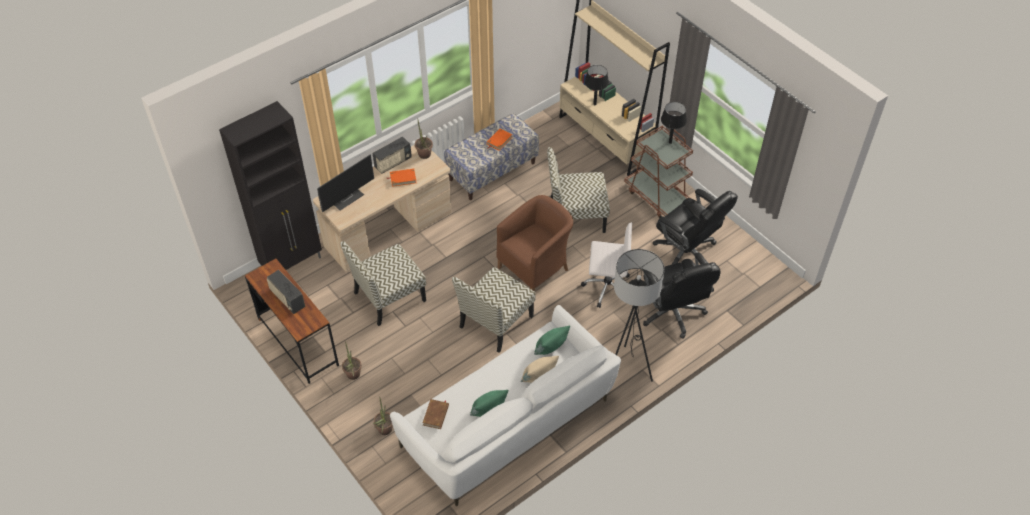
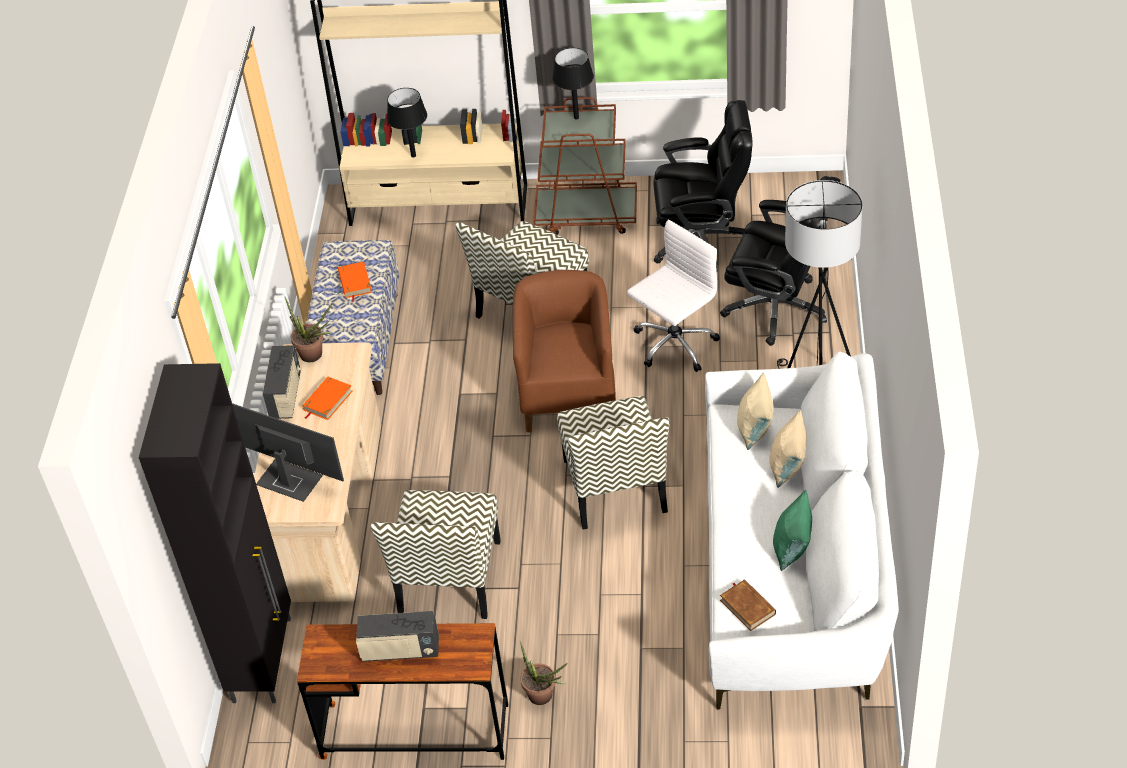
camera: 45 degrees left, 5 degrees down
(346, 197) = (288, 481): monitor -> monitor turned 60 degrees counterclockwise
(384, 432) = (674, 714): potted plant -> none
(550, 348) = (755, 428): green pillow -> beige pillow

